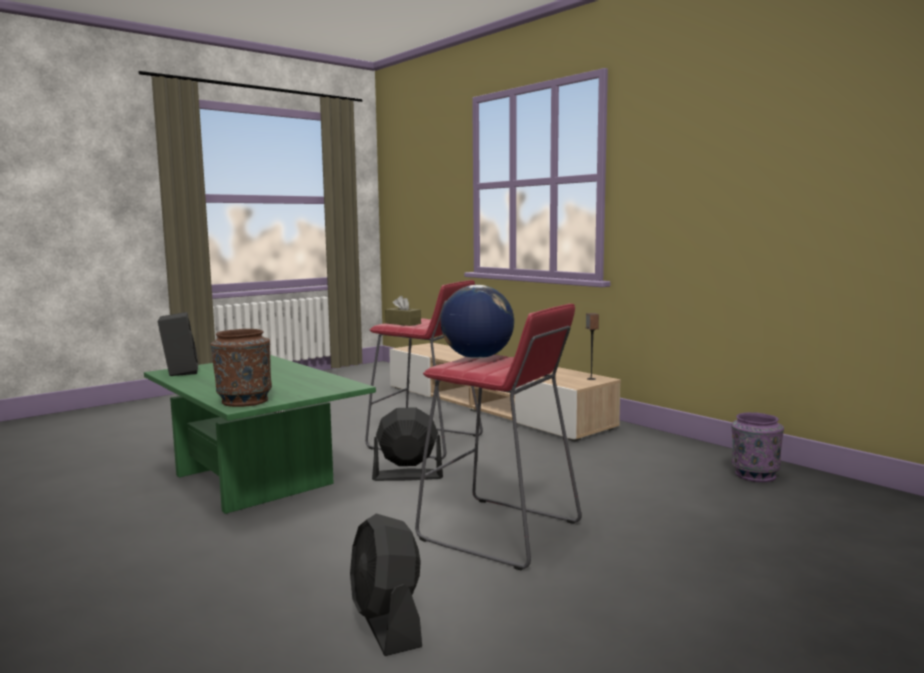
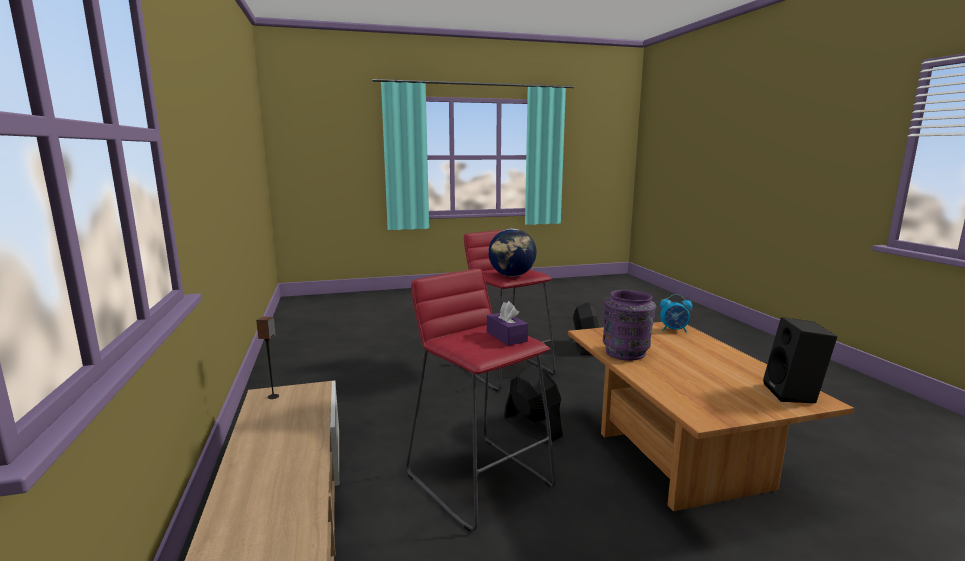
camera: 155 degrees left, 5 degrees up
(244, 401) = (674, 330): brown vase -> alarm clock
(259, 479) = (675, 458): green coffee table -> brown coffee table
(403, 323) = (506, 337): brown tissue box -> purple tissue box
(407, 475) = (532, 428): black fan -> black fan turned 150 degrees counterclockwise
(754, 475) = (298, 369): purple vase -> purple vase (626, 353)

